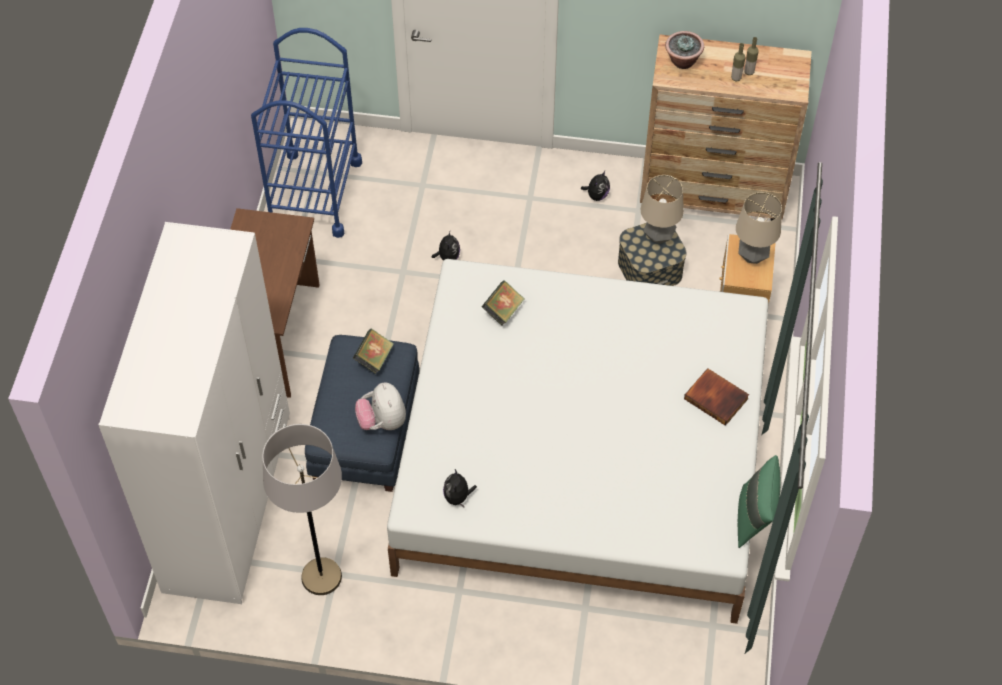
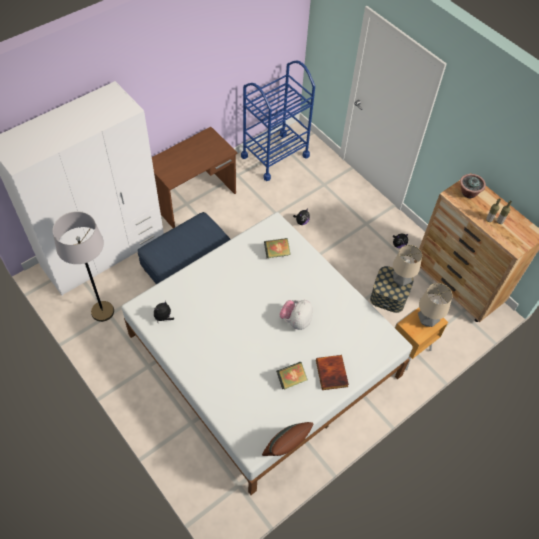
camera: 40 degrees right, 0 degrees up
(374, 358) = (206, 233): book -> book (291, 379)
(382, 421) = (180, 262): plush toy -> plush toy (296, 321)
(754, 518) = (286, 448): green pillow -> brown pillow

